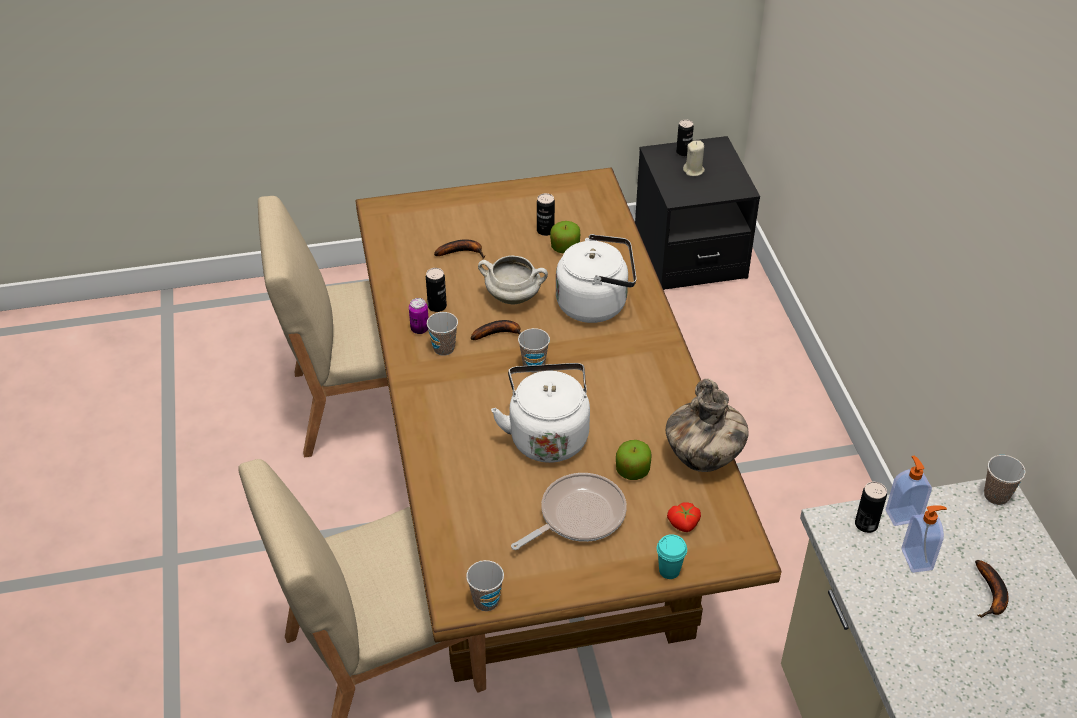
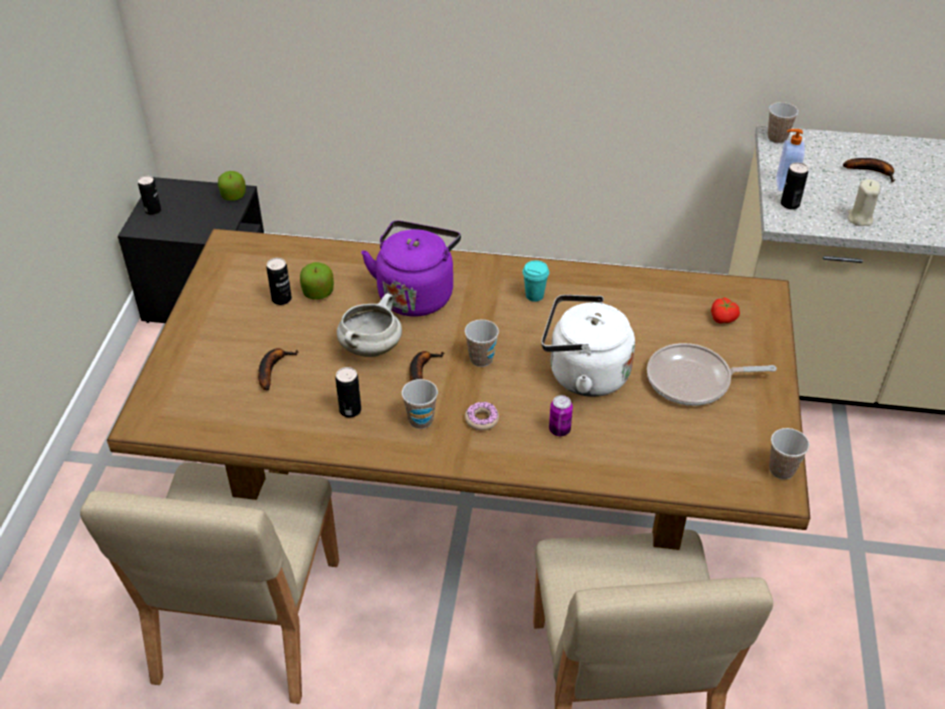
camera: 70 degrees left, 0 degrees up
(420, 329) = (379, 432): can -> can (559, 430)
(460, 384) = (481, 419): none -> donut
(578, 516) = (693, 381): frying pan -> frying pan turned 75 degrees counterclockwise
(596, 304) = (416, 294): white kettle -> purple kettle
(632, 470) = (650, 331): apple -> apple (233, 196)
(669, 571) = (774, 342): turquoise cup -> turquoise cup (534, 295)
(693, 170) = (186, 213): beige candle -> beige candle (859, 218)
(703, 458) = (650, 285): vase -> none
(918, 559) = (831, 192): soap dispenser -> none

